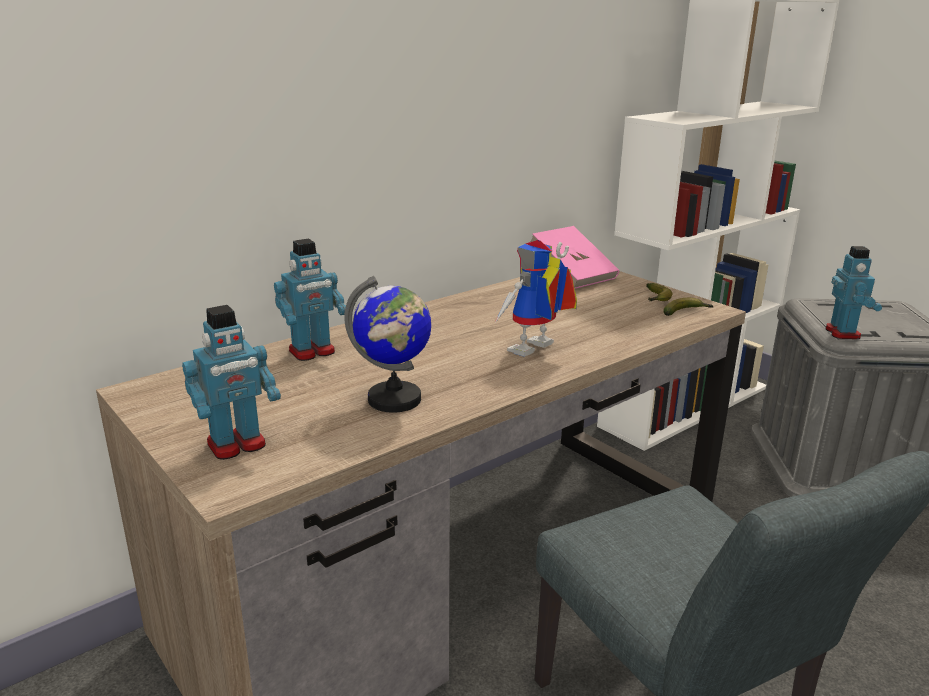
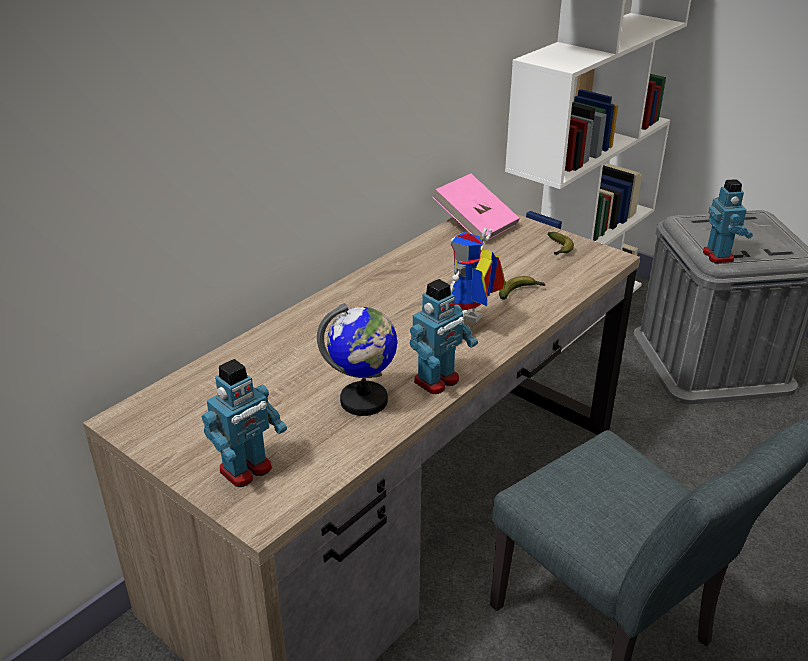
camera: 10 degrees left, 10 degrees up
(312, 352) = (267, 352): toy robot -> toy robot (437, 381)
(686, 313) = (589, 264): banana -> banana (520, 292)

